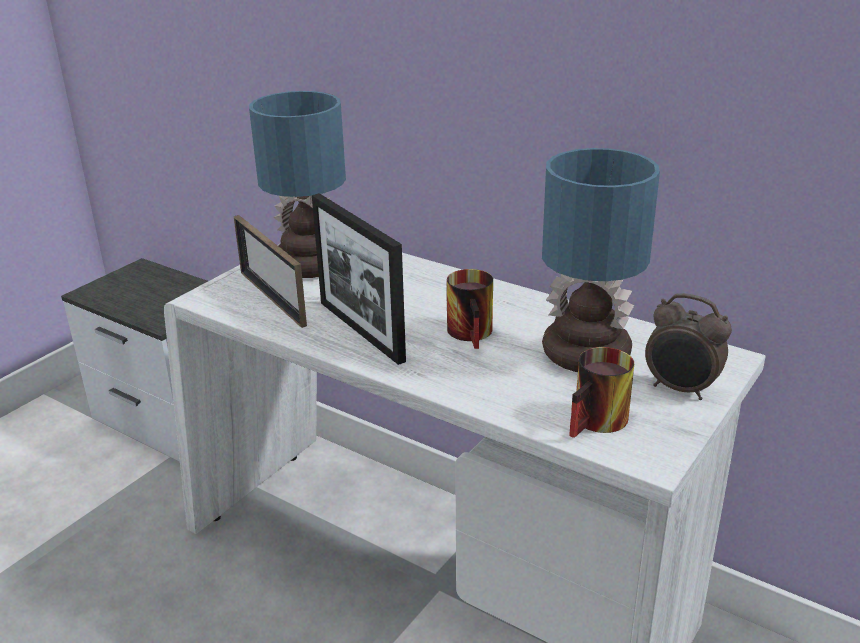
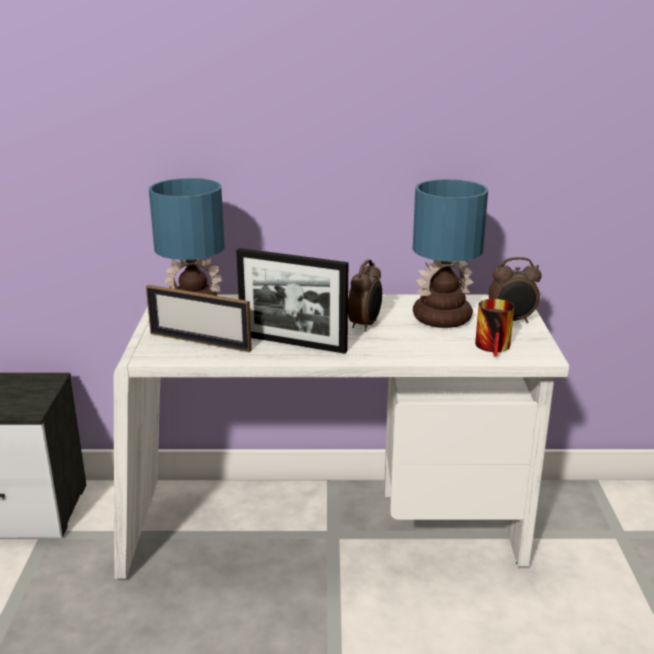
camera: 35 degrees left, 5 degrees down
(475, 333) = (365, 325): mug -> alarm clock

